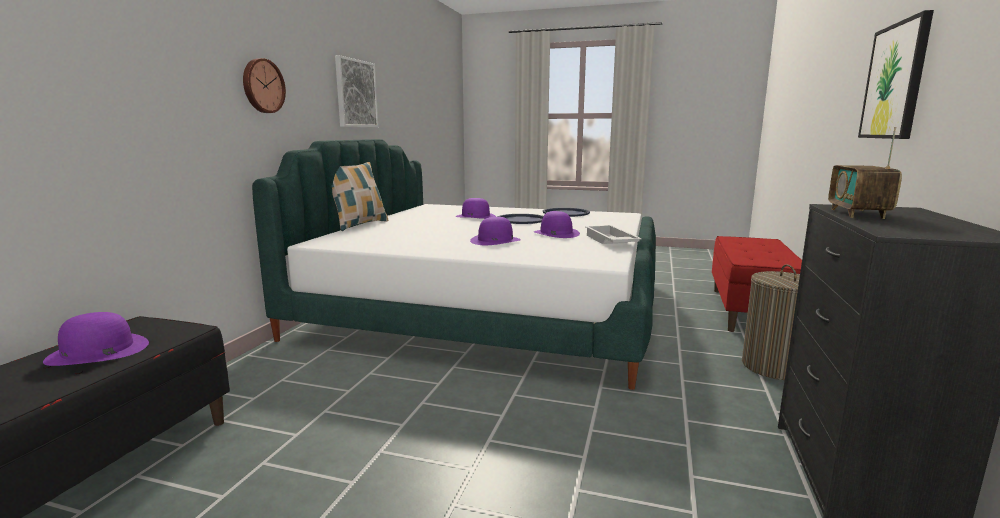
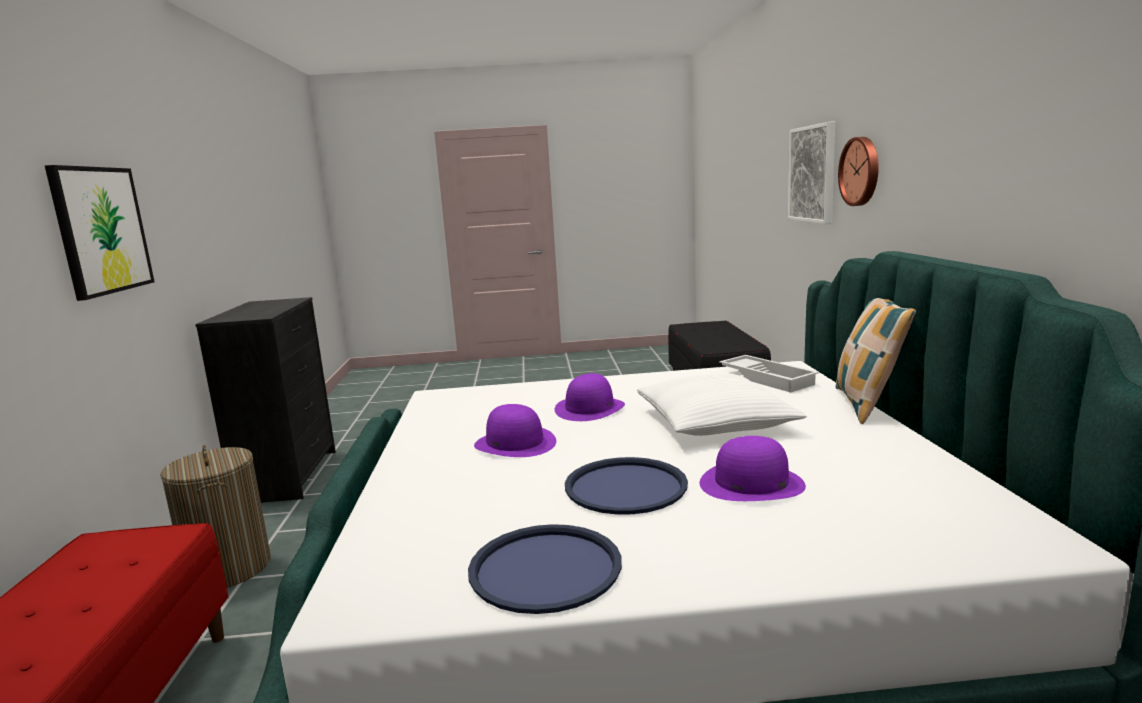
camera: 160 degrees right, 0 degrees up
(97, 351) = (720, 339): purple hat -> none
(356, 93) = (1020, 157): picture -> picture (812, 174)
(443, 228) = (714, 421): none -> white pillow
(609, 241) = (424, 437): white tray -> white tray (768, 378)
(858, 214) = (272, 310): radio -> none

